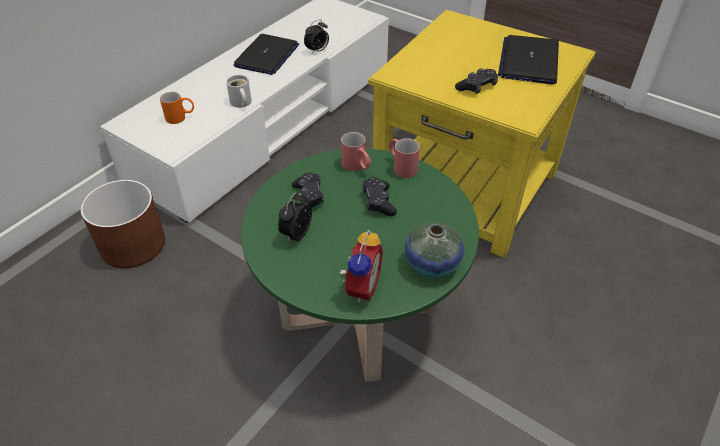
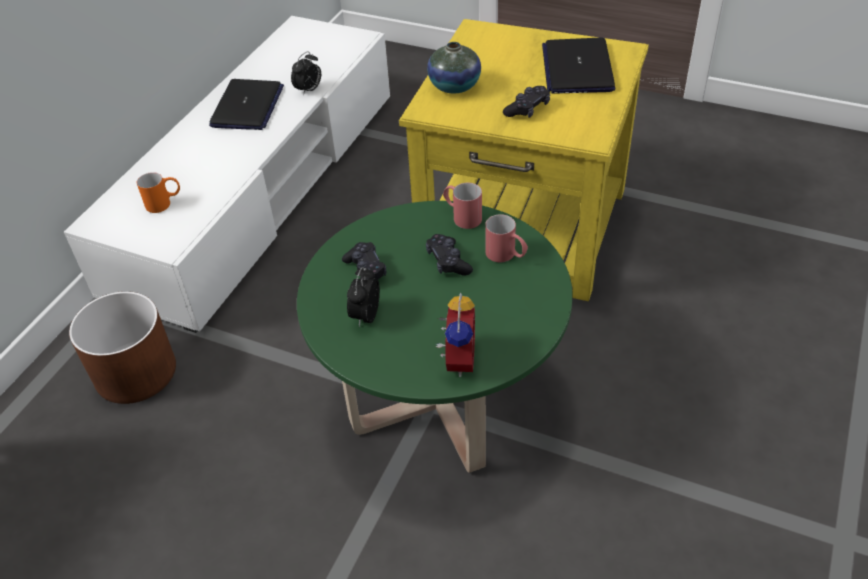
camera: 10 degrees left, 0 degrees up
(240, 103) = (234, 172): white mug -> none
(357, 167) = (411, 225): red mug -> red mug (506, 256)
(432, 264) = (528, 319): vase -> vase (454, 86)

